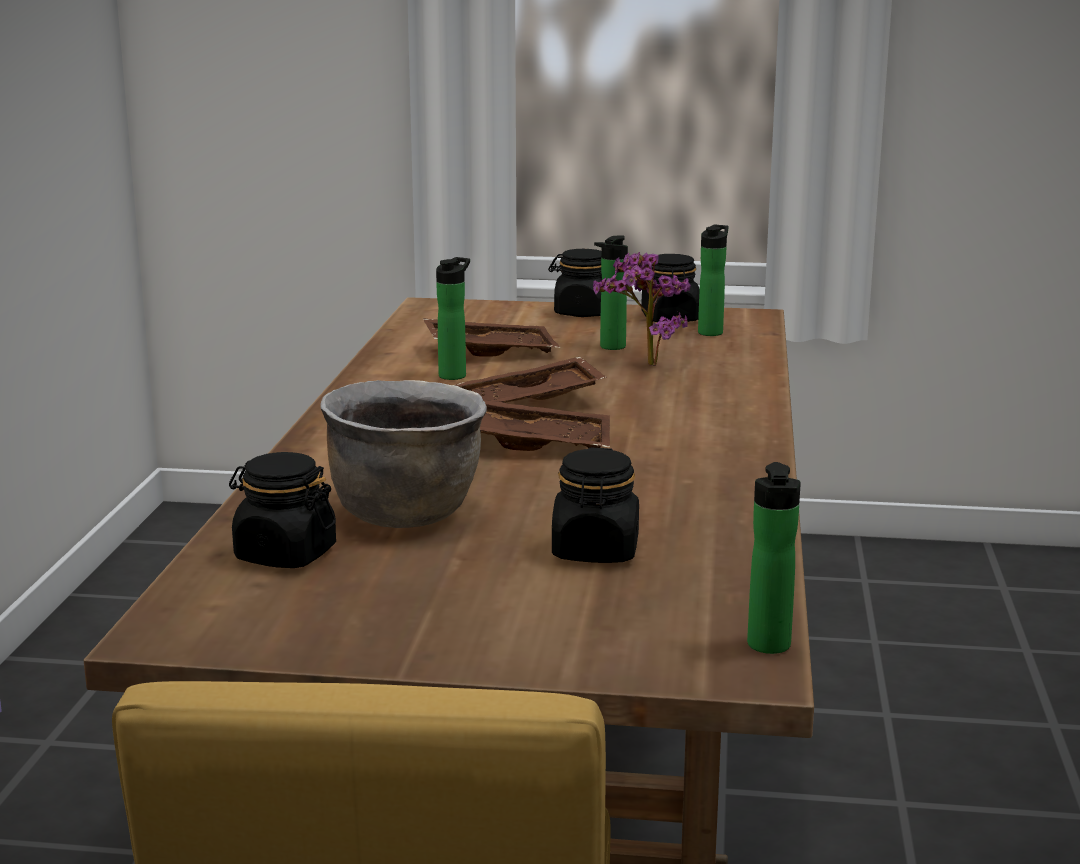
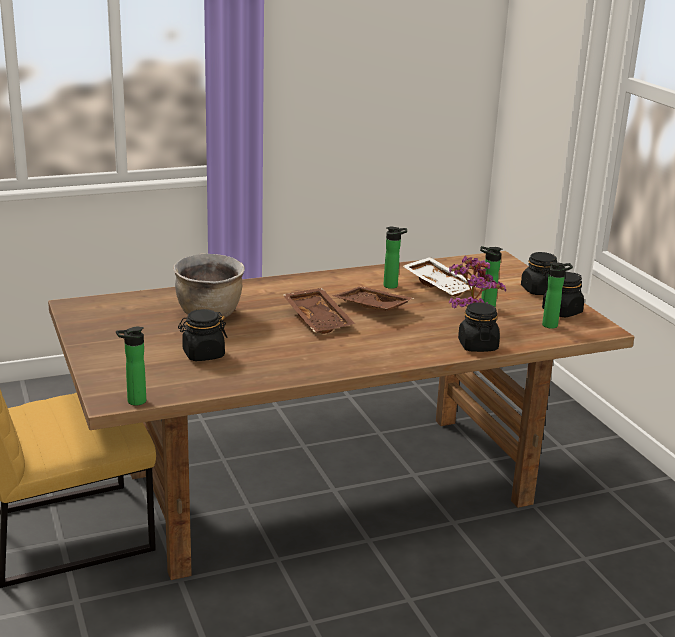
camera: 60 degrees right, 5 degrees up
(285, 555) = (152, 305): black jar -> black jar (477, 346)
(490, 351) = (440, 285): brown tray -> white tray

